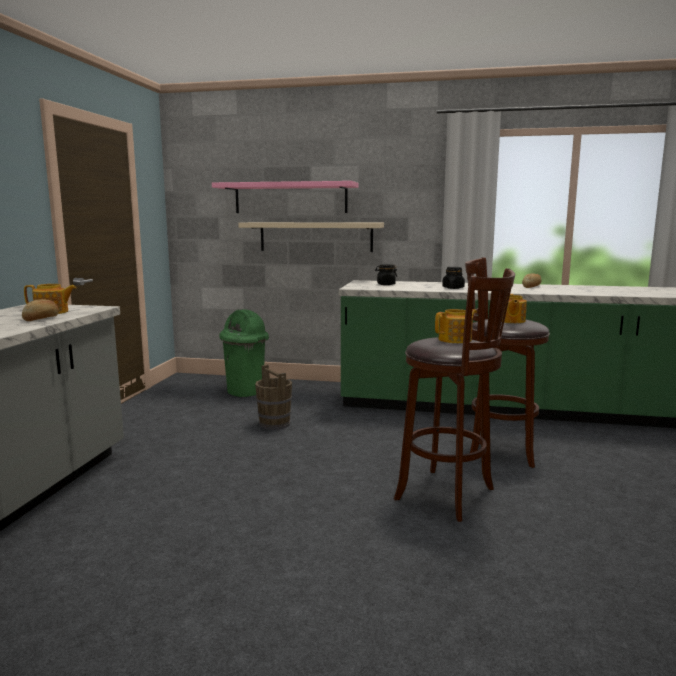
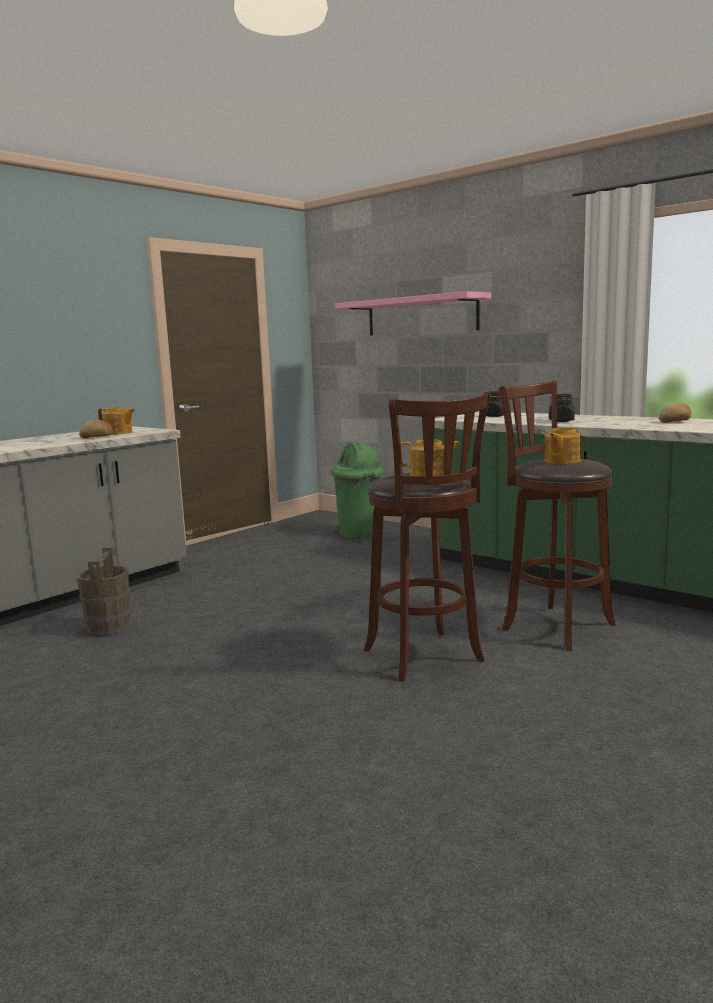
camera: 30 degrees right, 0 degrees up
(274, 424) = (345, 567): brown bucket -> brown bucket (109, 629)
(316, 236) = (446, 359): beige shelf -> none

